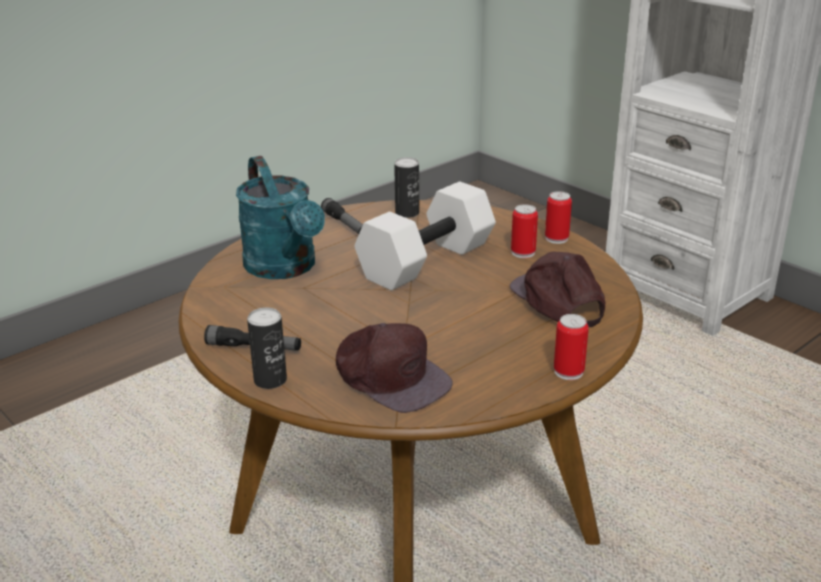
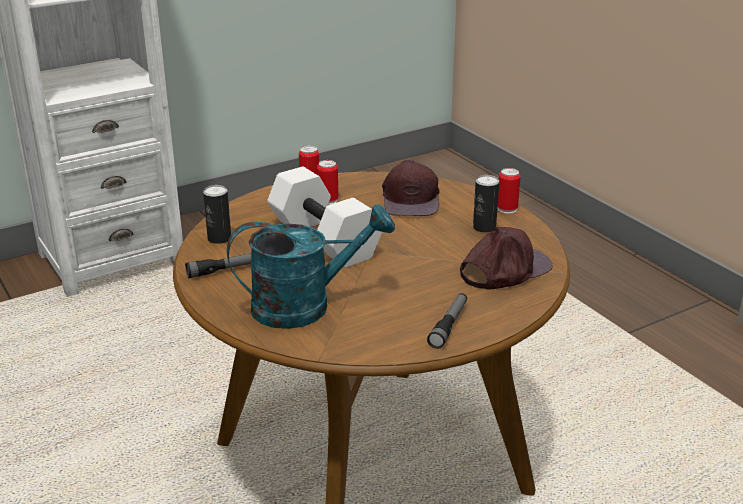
camera: 80 degrees left, 0 degrees up
(270, 380) = (501, 319): can -> can (484, 227)
(557, 301) = (411, 199): brown cap -> brown cap turned 75 degrees counterclockwise

